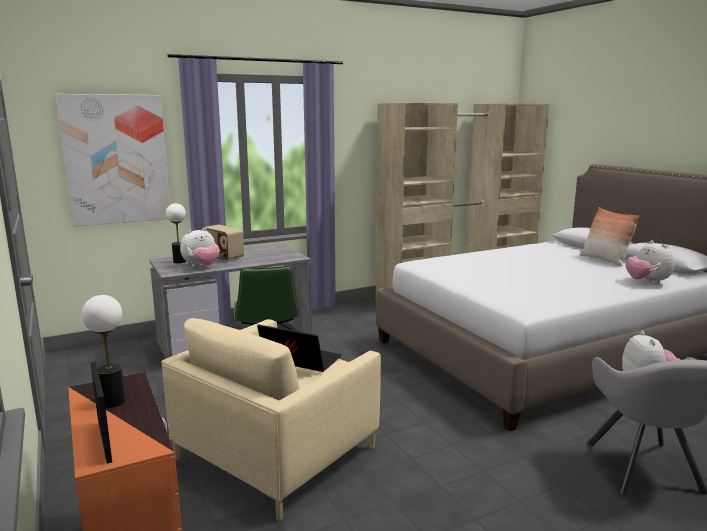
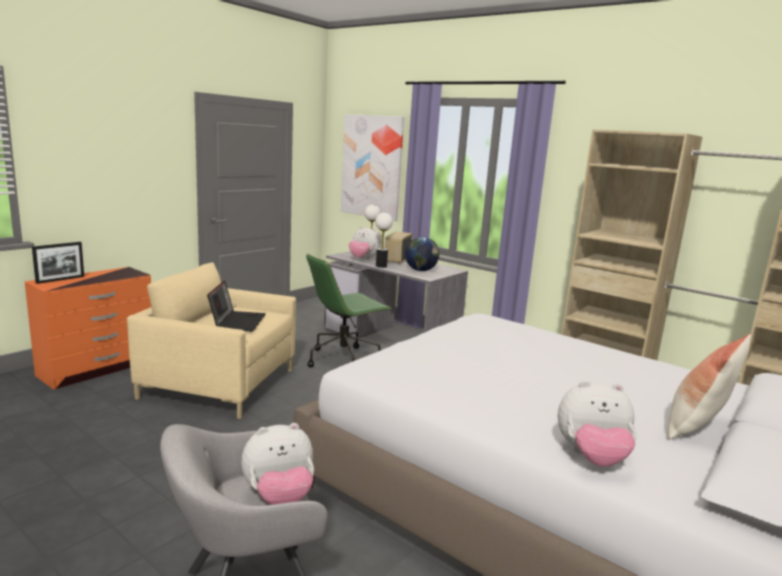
camera: 65 degrees right, 0 degrees up
(112, 402) = (107, 275): table lamp -> table lamp (381, 266)
(271, 256) = (421, 270): none -> globe
(647, 282) = (591, 458): plush toy -> plush toy turned 135 degrees counterclockwise

